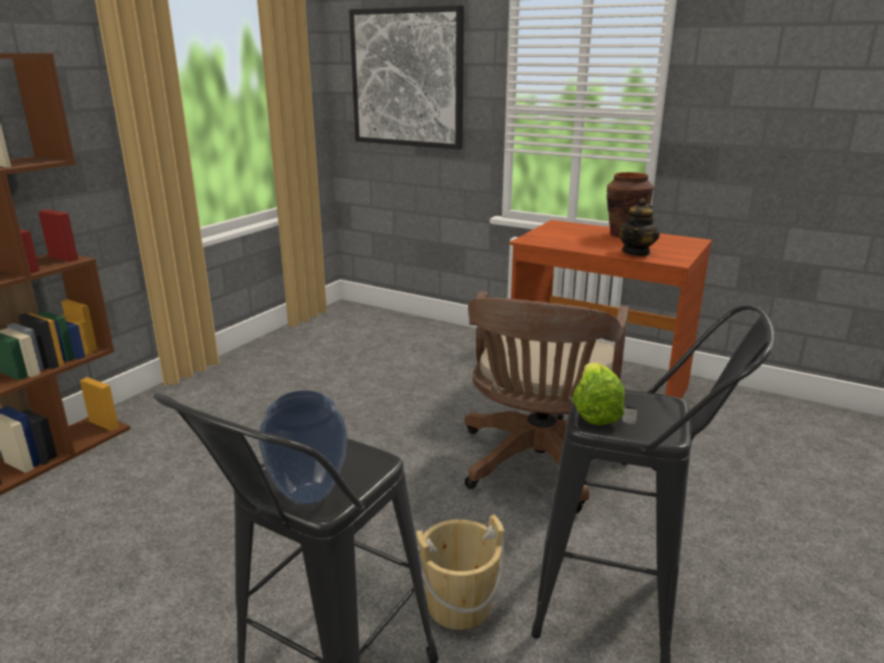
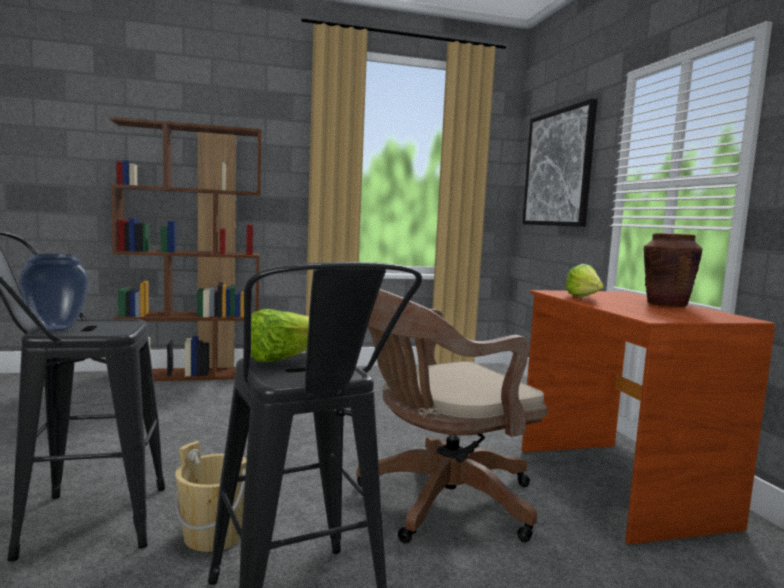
camera: 45 degrees right, 15 degrees down
(575, 244) = (584, 298): none -> lettuce
(636, 252) = (629, 310): teapot -> none

